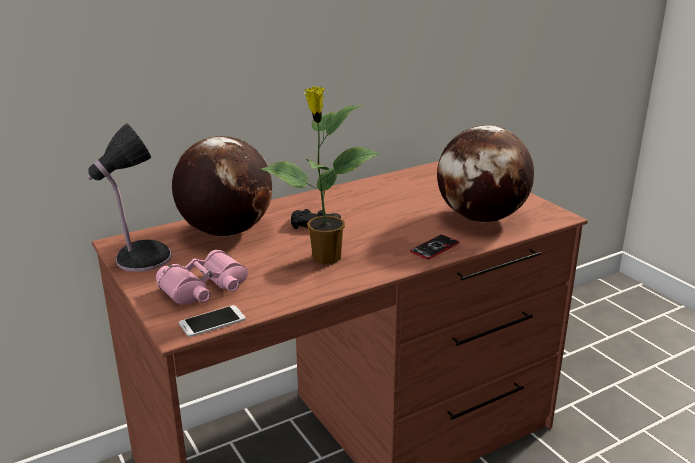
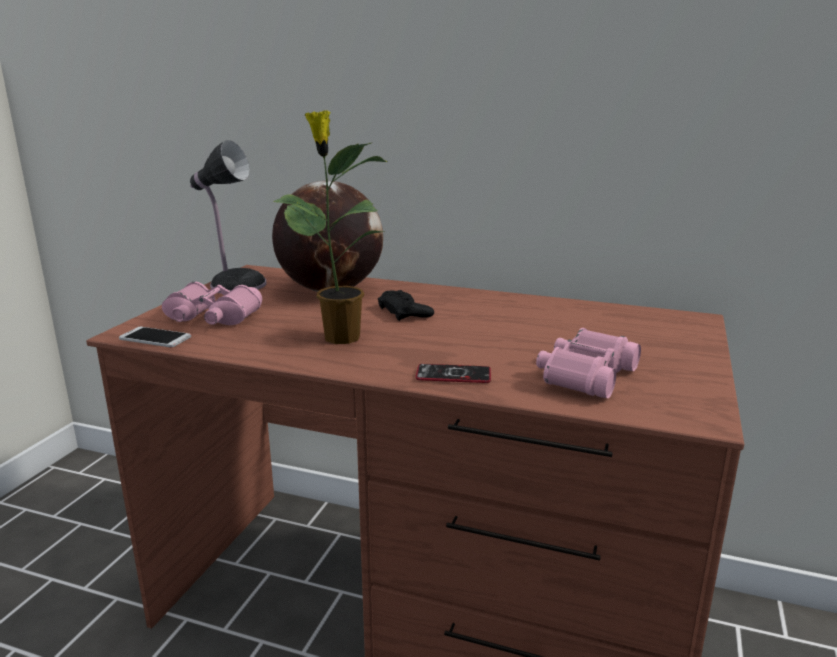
camera: 50 degrees right, 5 degrees down
(481, 218) = (584, 375): globe -> pink binoculars

